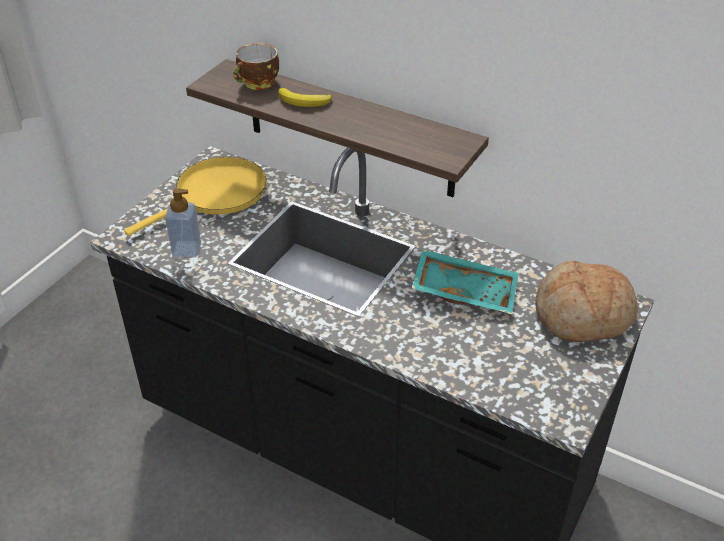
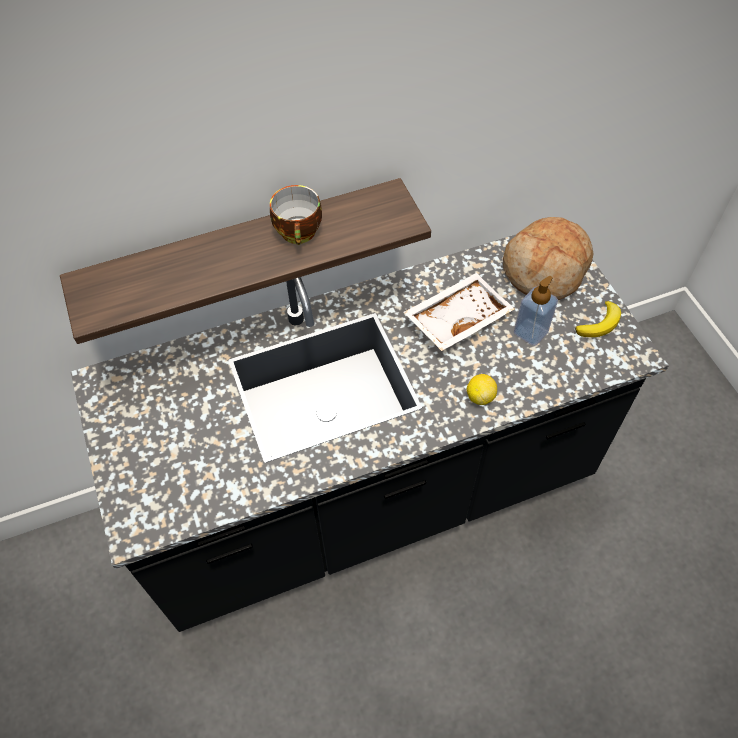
camera: 50 degrees left, 15 degrees up
(187, 249) = (212, 484): soap dispenser -> soap dispenser (530, 332)
(217, 194) = (155, 411): yellow frying pan -> none
(258, 84) = (139, 276): cup -> cup (300, 233)
(304, 102) = (212, 261): banana -> banana (600, 323)
(405, 342) = (480, 396): none -> lemon
(465, 290) = (457, 318): turquoise tray -> white tray

